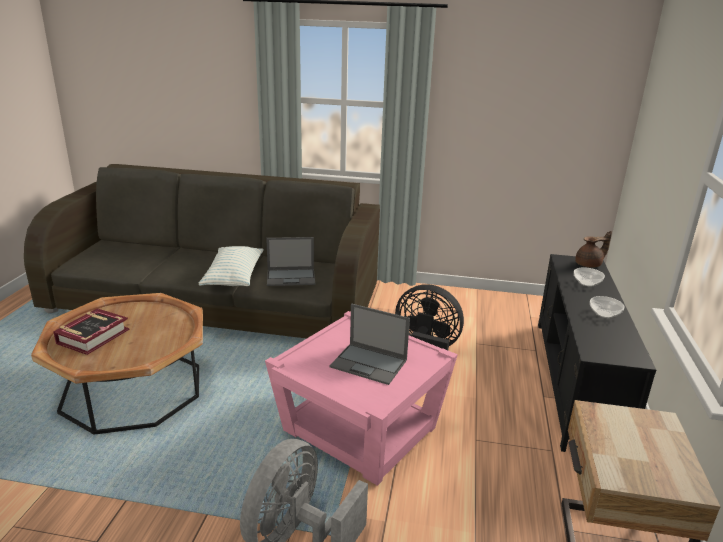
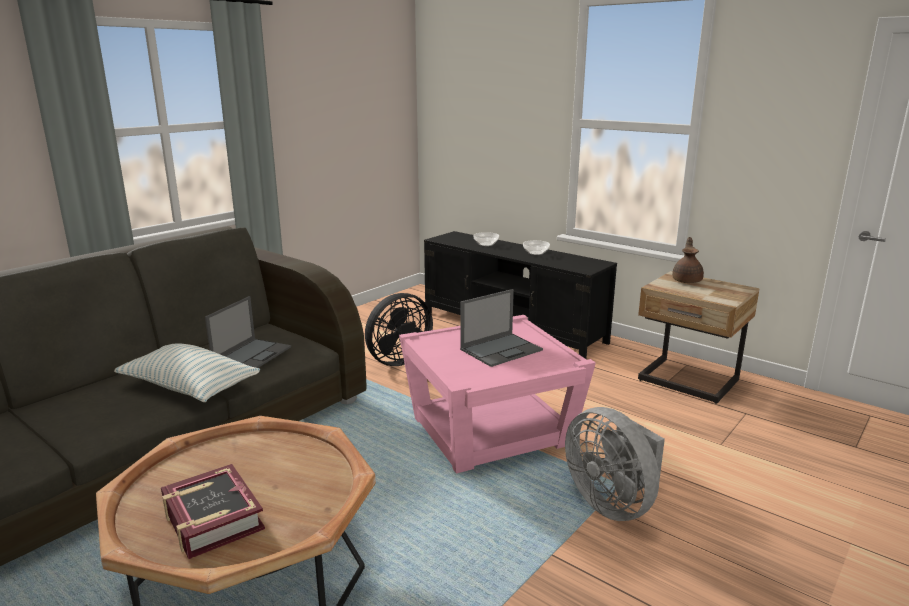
camera: 60 degrees left, 5 degrees down
(589, 265) = (459, 236): brown teapot -> brown teapot (687, 280)

